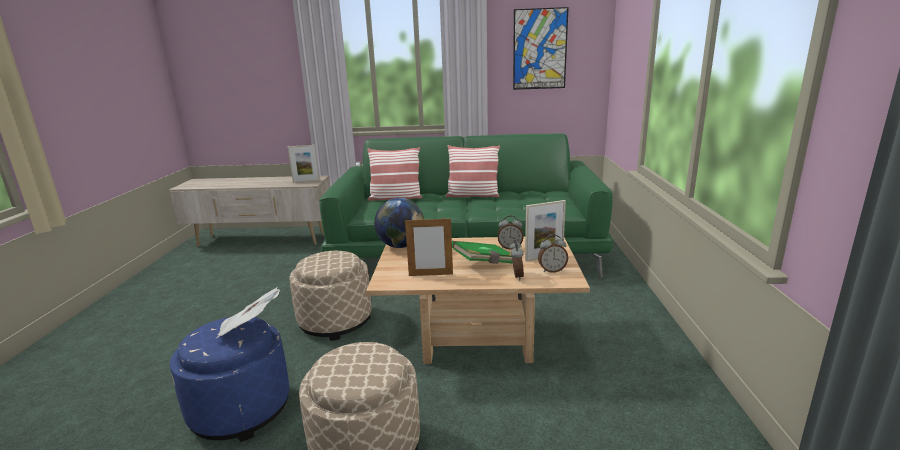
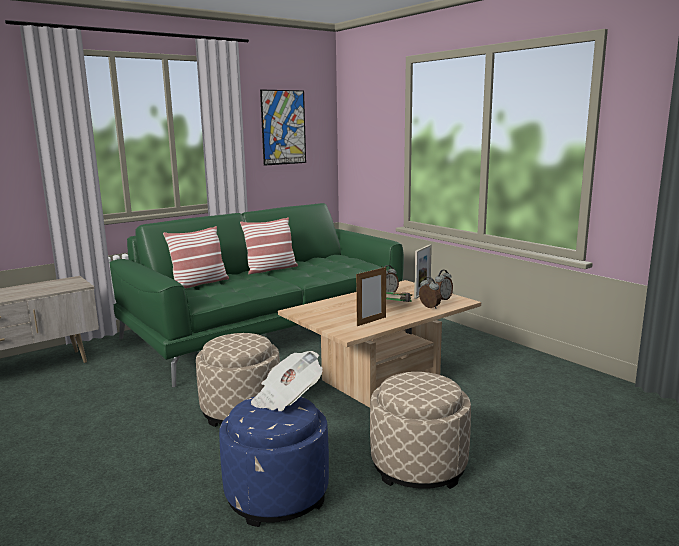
camera: 40 degrees left, 5 degrees down
(306, 181) = (65, 284): picture frame -> none
(401, 246) = (302, 311): globe -> none

